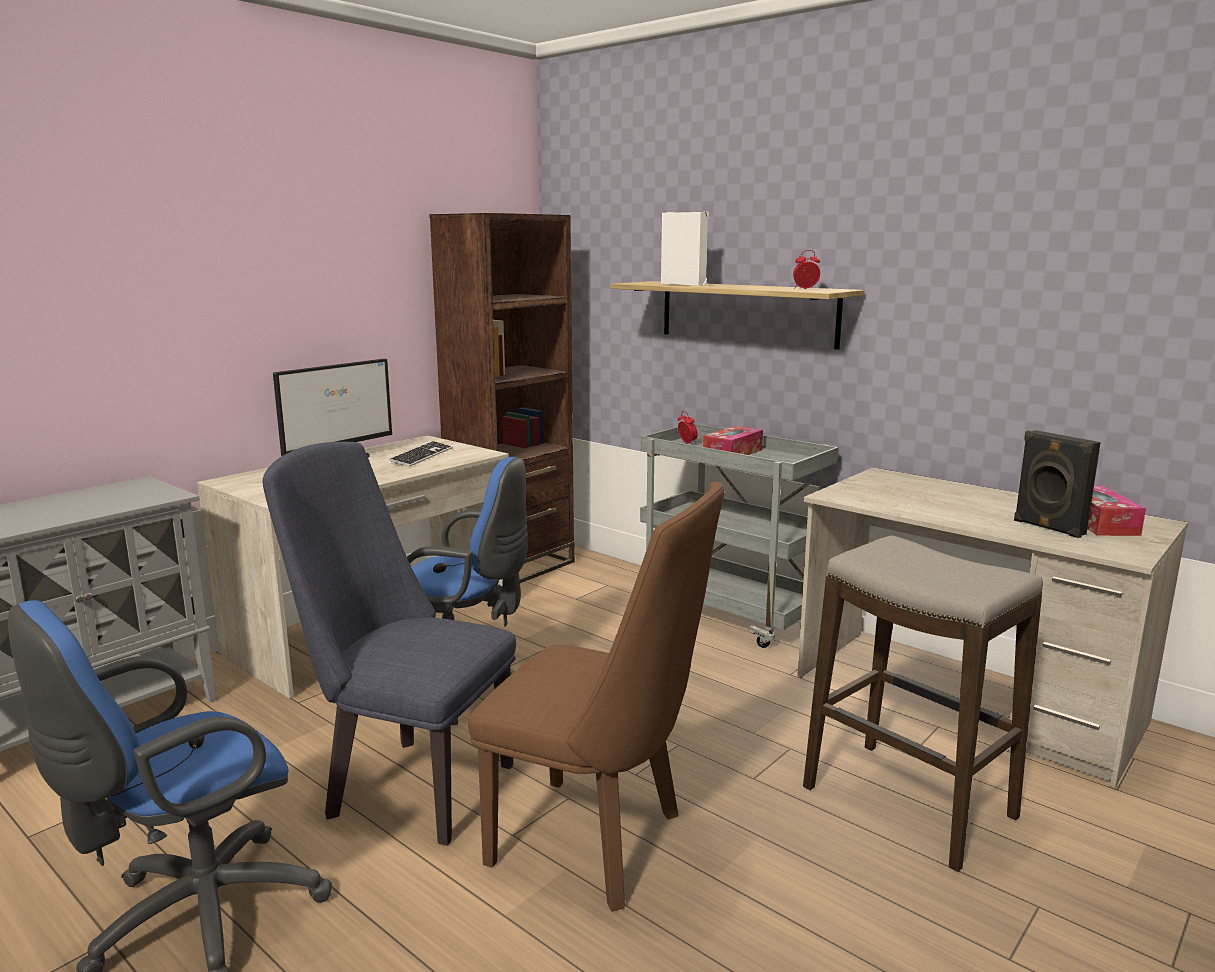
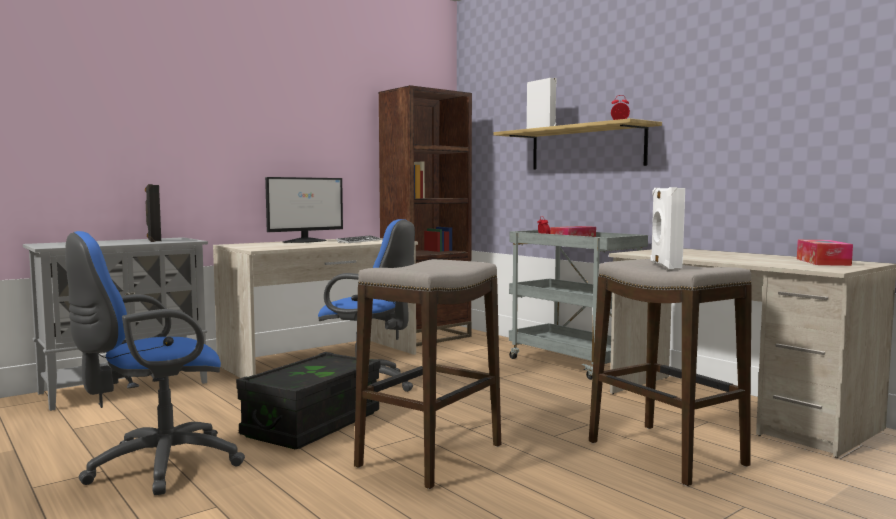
camera: 10 degrees right, 10 degrees down
(408, 786) = (313, 424): blue chair -> black storage box
(601, 843) = (431, 456): brown chair -> stool
(925, 569) = (664, 265): none -> white speaker
(1047, 528) = (780, 262): black speaker -> black speaker (154, 240)

